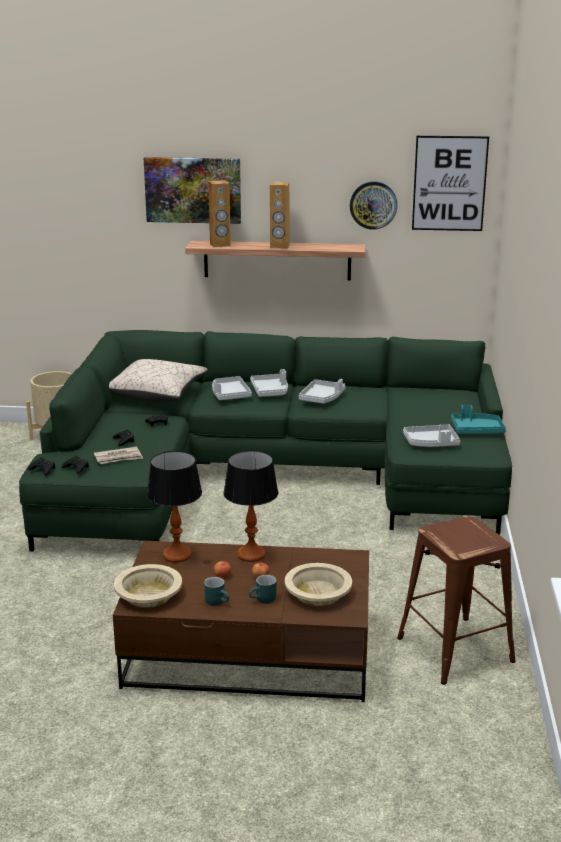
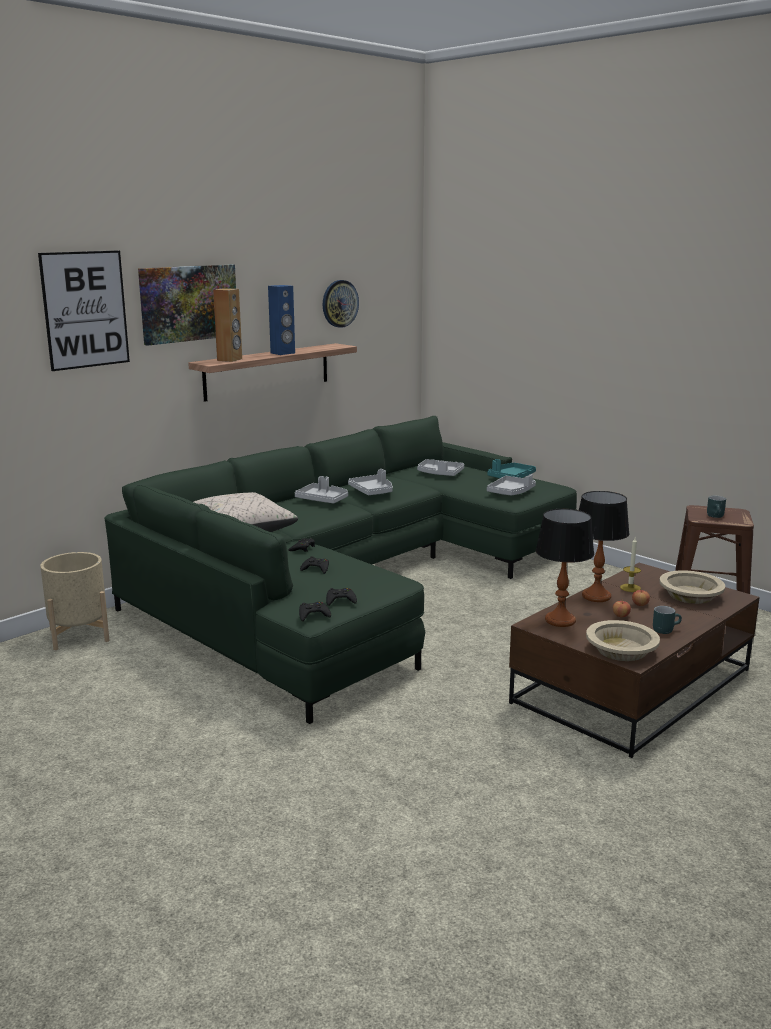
camera: 50 degrees left, 5 degrees down
(118, 458) = (351, 580): newspaper -> none
(229, 395) = (300, 512): grey tray -> grey tray (440, 474)
(263, 600) = (681, 614): turquoise mug -> turquoise mug (716, 516)
(279, 246) = (283, 353): brown speaker -> blue speaker
(294, 563) = (630, 588): none -> candle
(449, 183) = (390, 277): picture -> picture (85, 310)

